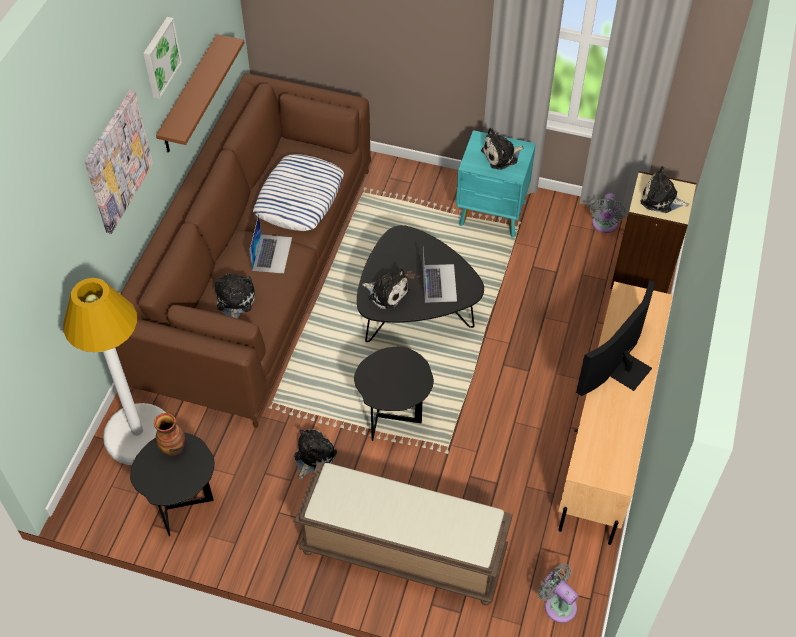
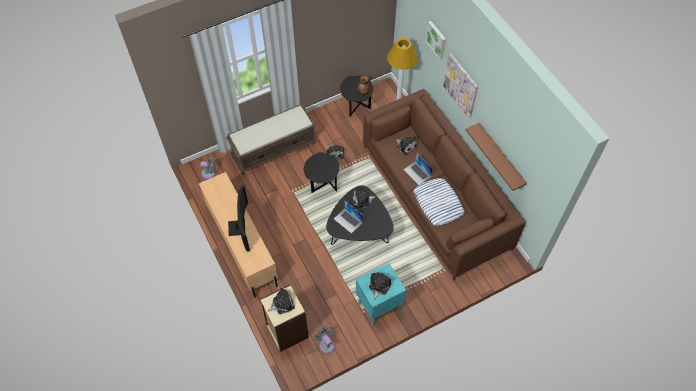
camera: 135 degrees right, 5 degrees up
(160, 57) = (496, 114): picture -> picture (436, 39)

